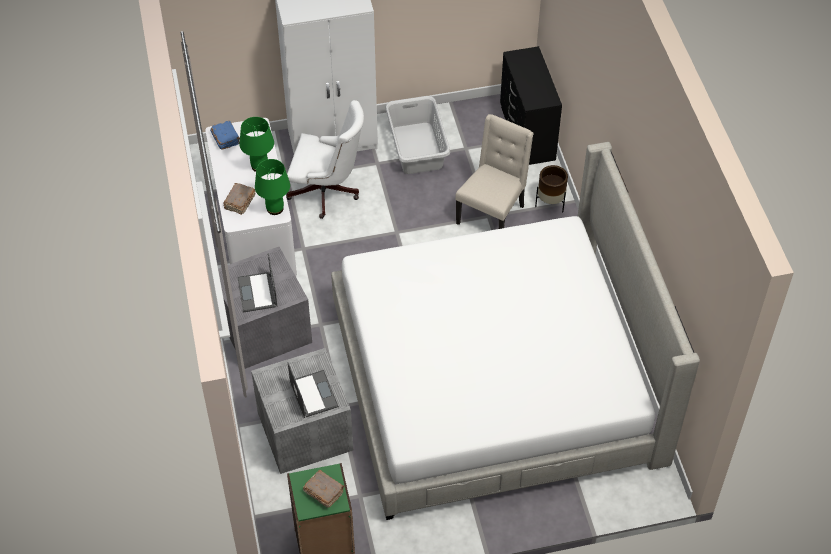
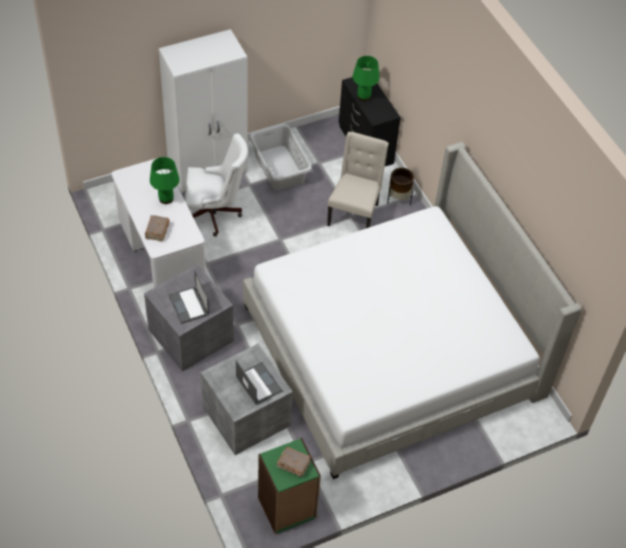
camera: 15 degrees left, 0 degrees up
(226, 138) = (131, 179): blue book -> none
(275, 208) = (188, 232): green table lamp -> green table lamp (364, 96)

